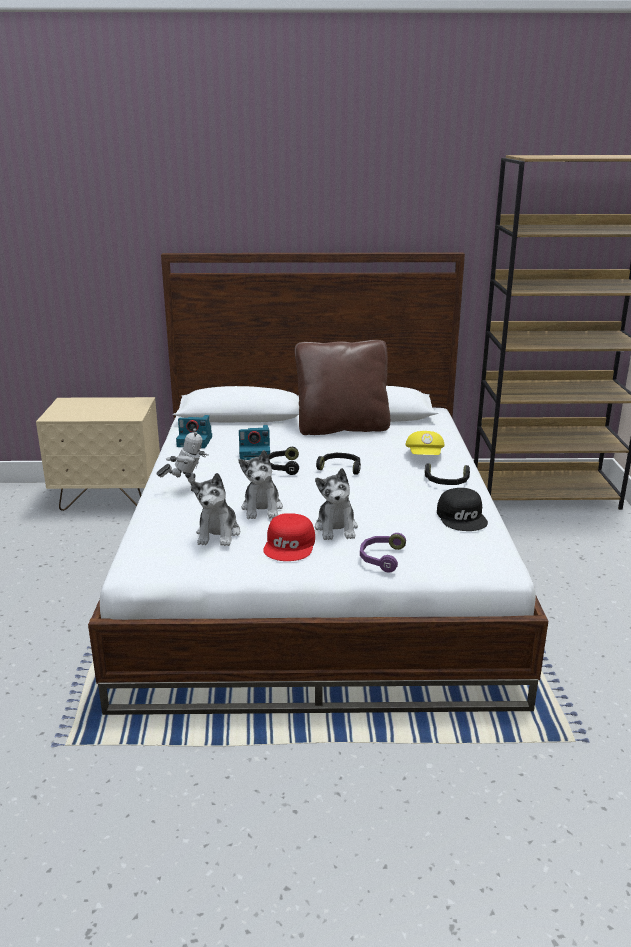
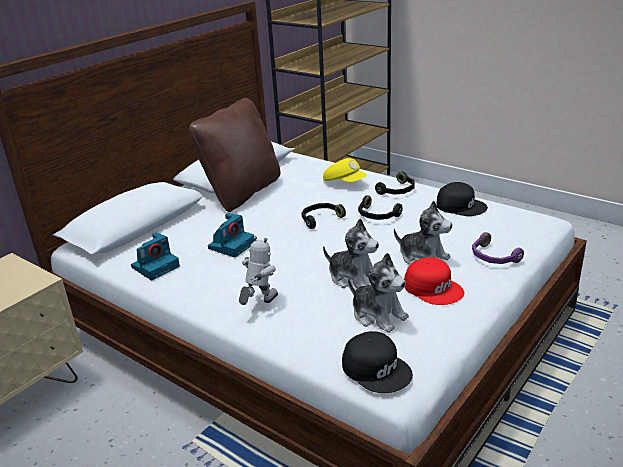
camera: 50 degrees left, 5 degrees up
(147, 554) = (377, 368): none -> black cap
(282, 467) = (282, 242): black headphones -> black headphones (377, 215)

